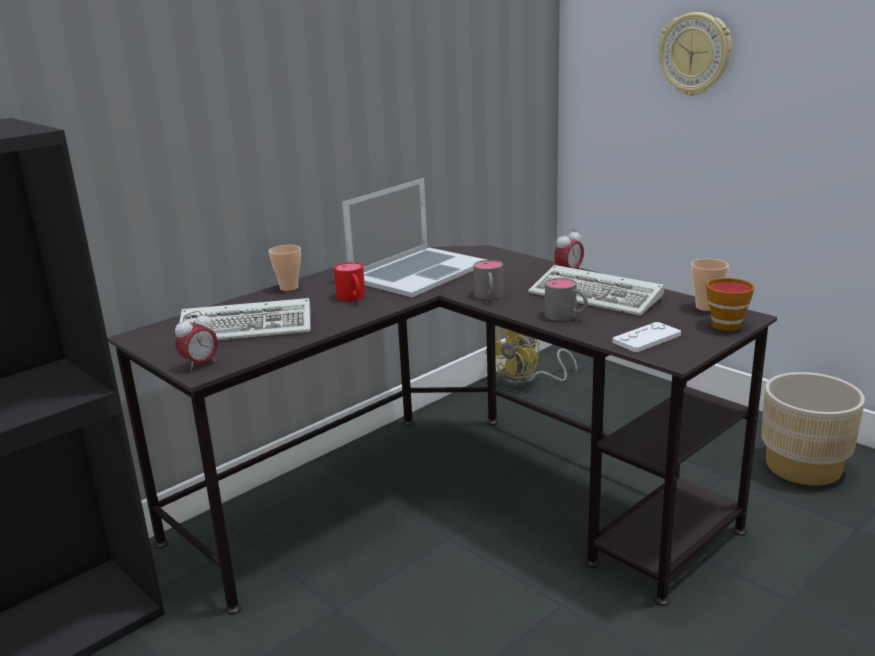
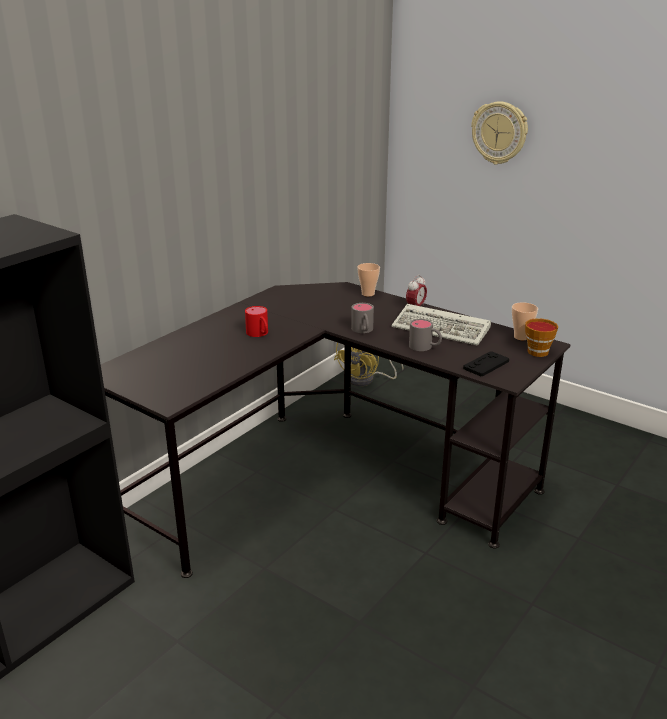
camera: 10 degrees left, 5 degrees up
(200, 364) = (165, 396): alarm clock -> none
(249, 327) = (189, 362): keyboard -> none
(289, 288) = (204, 325): cup -> cup (368, 294)
(418, 272) = (301, 309): laptop -> none
(646, 338) = (486, 365): white game controller -> black game controller
(803, 466) = (577, 440): beige planter -> none

